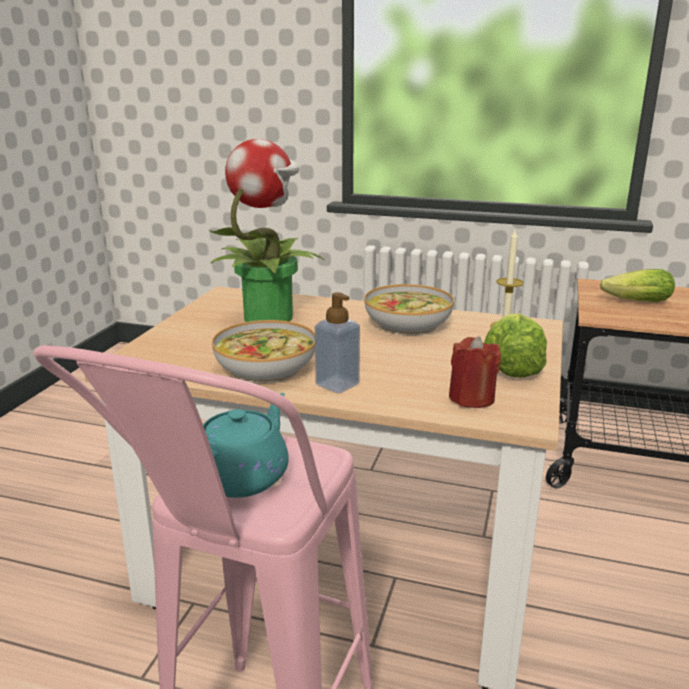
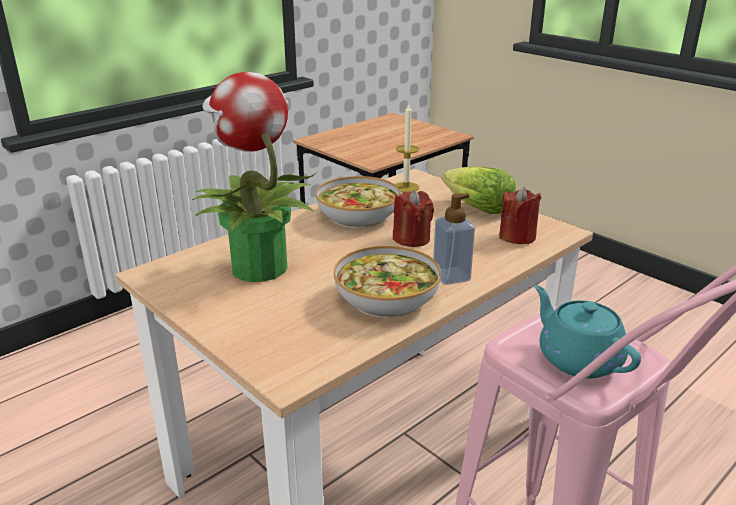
camera: 60 degrees left, 5 degrees up
(392, 353) = (411, 239): none -> red candle
(633, 302) = (362, 143): lettuce -> none

